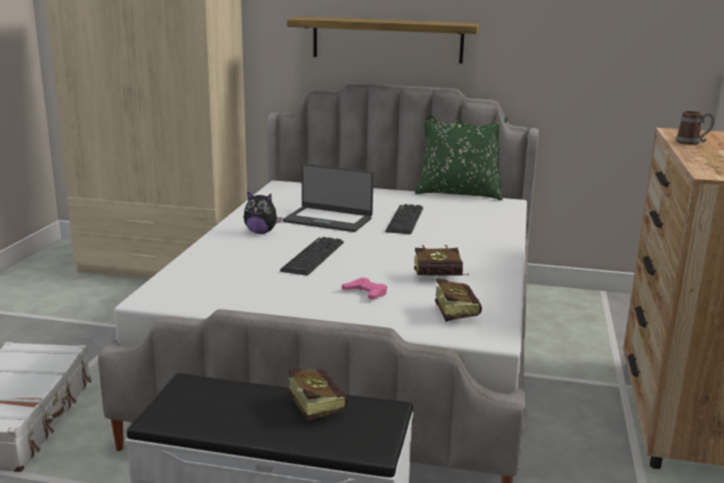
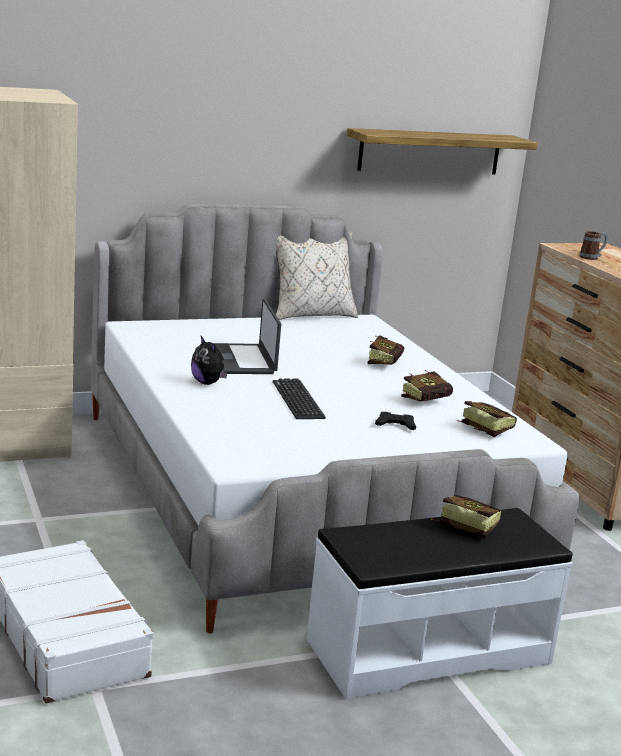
camera: 35 degrees left, 0 degrees up
(261, 232) = (208, 383): plush toy -> plush toy turned 75 degrees clockwise
(328, 220) = (245, 360): laptop -> laptop turned 90 degrees clockwise
(365, 293) = (395, 425): pink game controller -> black game controller
(387, 40) = (226, 154): shelf -> shelf (430, 152)
(405, 220) = (311, 350): keyboard -> none
(458, 193) = (311, 315): green pillow -> beige pillow
(459, 239) = (385, 363): none -> book

